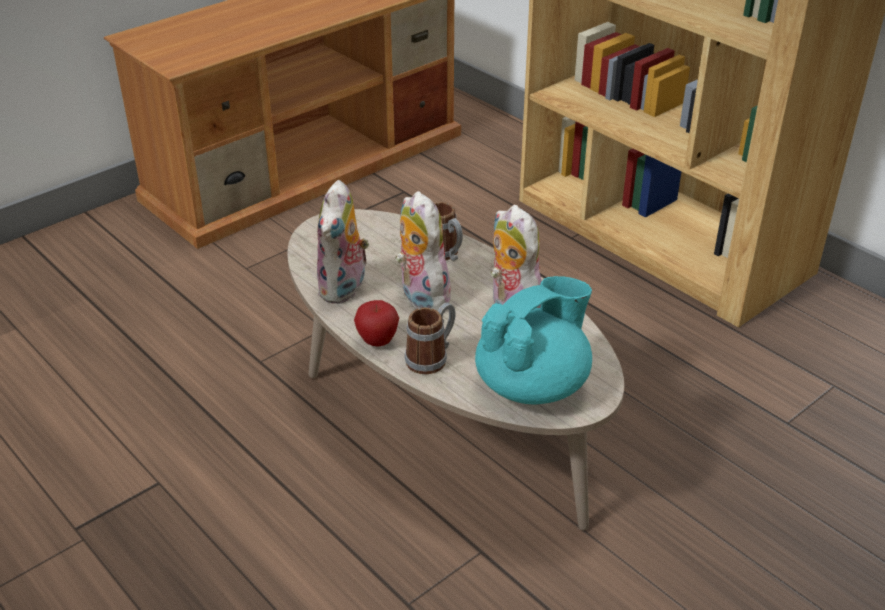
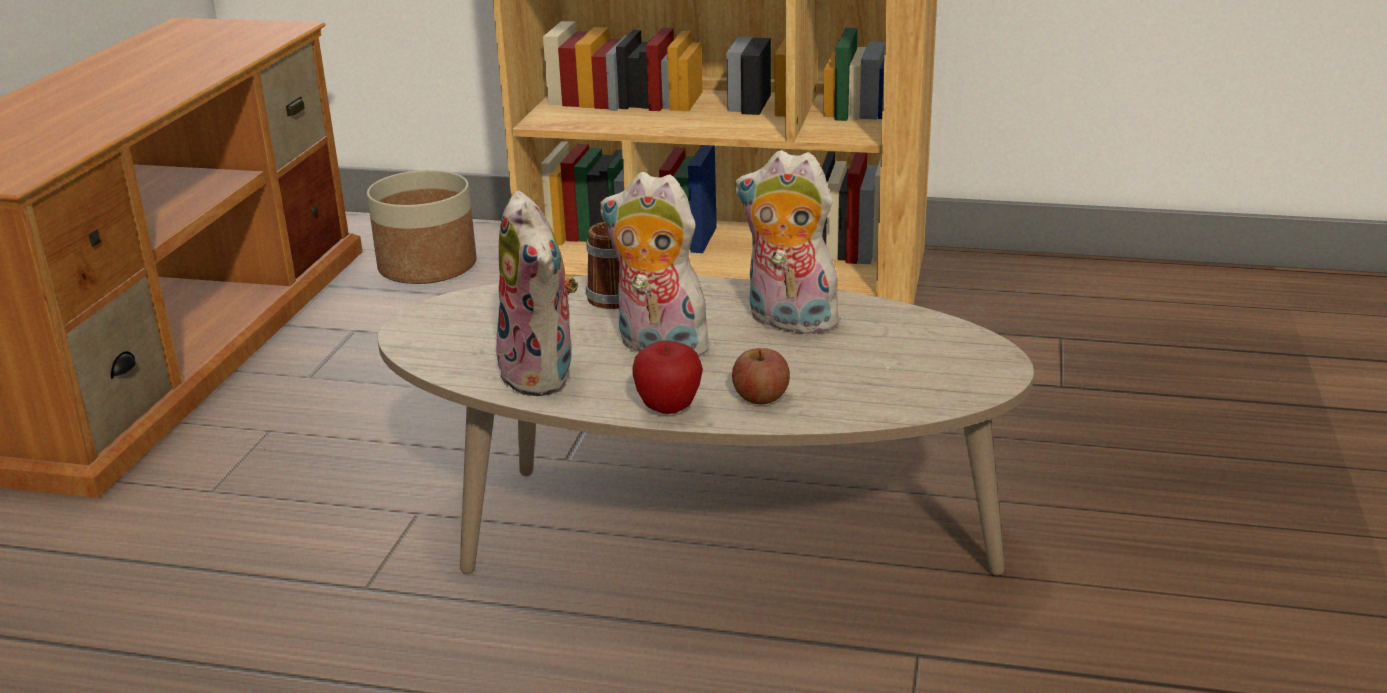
camera: 35 degrees left, 10 degrees down
(432, 357) = (761, 397): mug -> apple
(486, 160) = (427, 266): none -> planter
(533, 385) = (915, 376): turquoise teapot -> none

